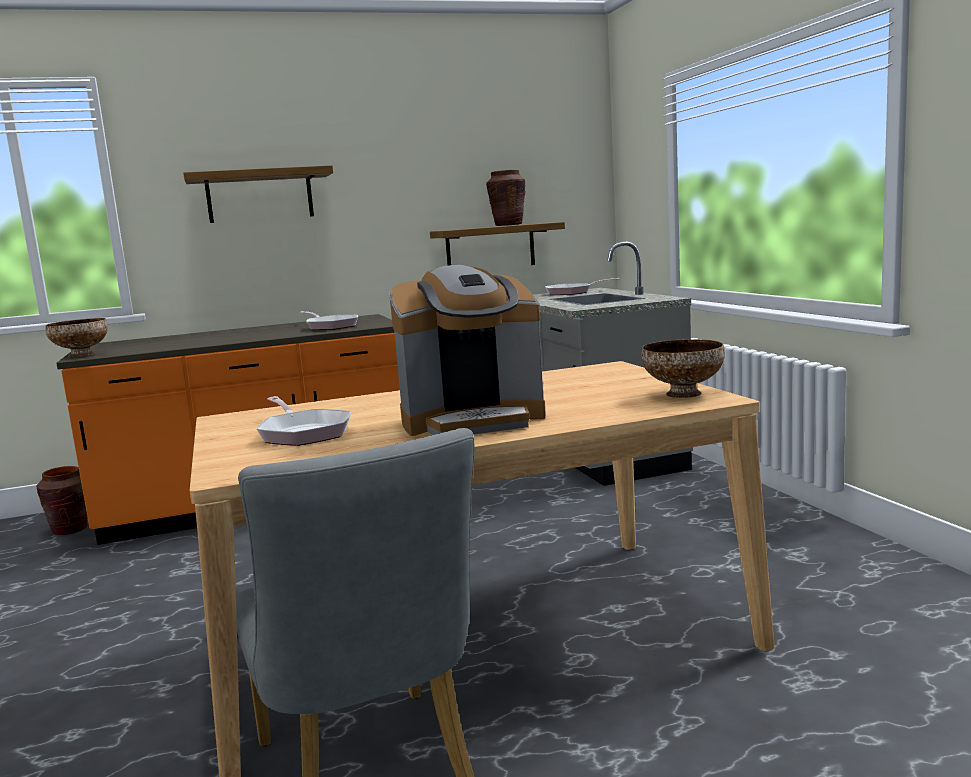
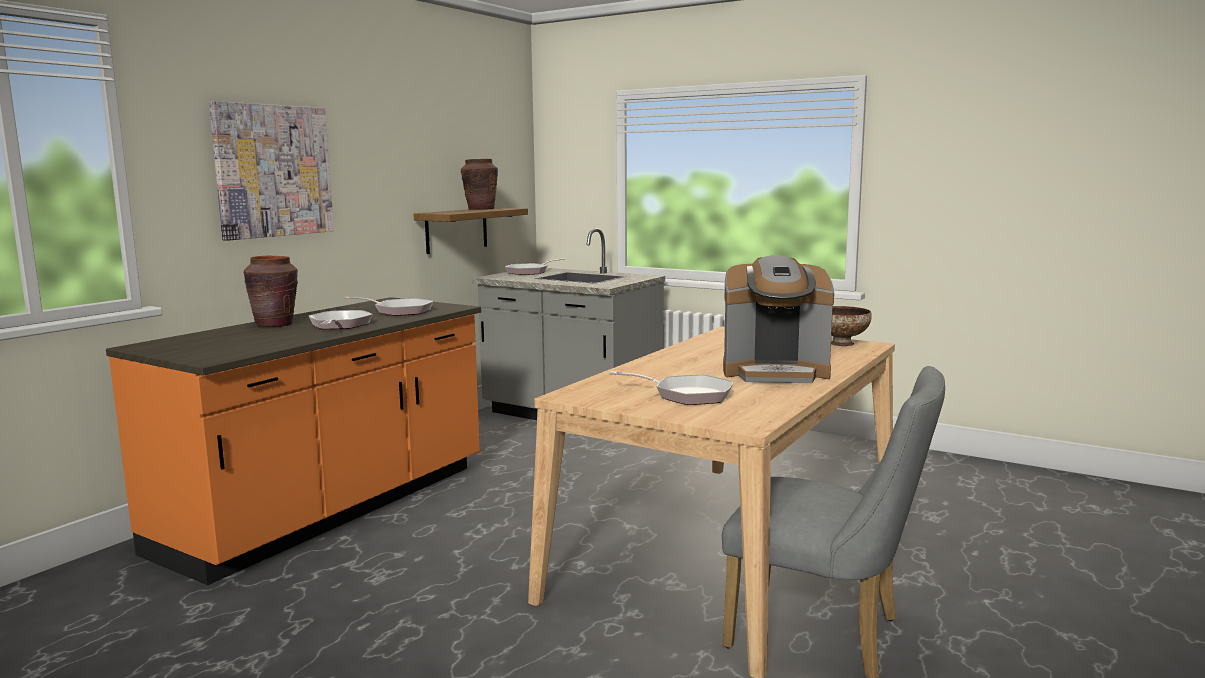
camera: 40 degrees left, 0 degrees up
(70, 529) = (124, 582): brown vase -> brown vase (275, 324)
(82, 355) = (200, 358): bowl -> none
(246, 336) = (339, 325): none -> frying pan
(260, 196) = (273, 171): shelf -> picture
(472, 420) = (775, 373): coffee machine -> coffee machine turned 60 degrees clockwise

